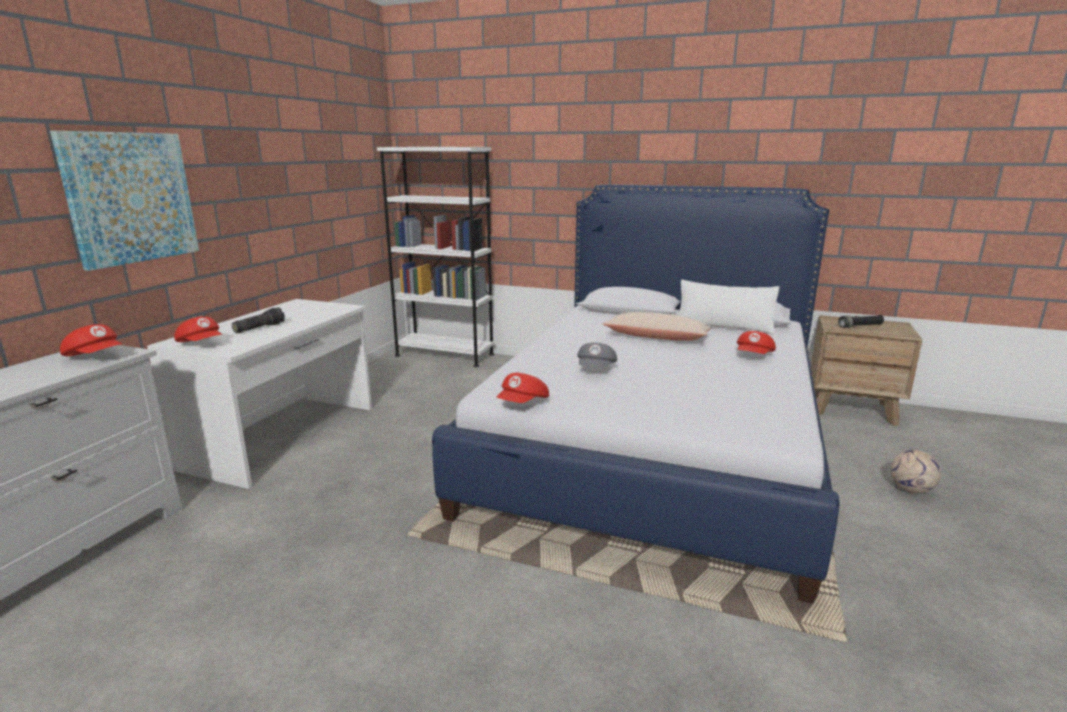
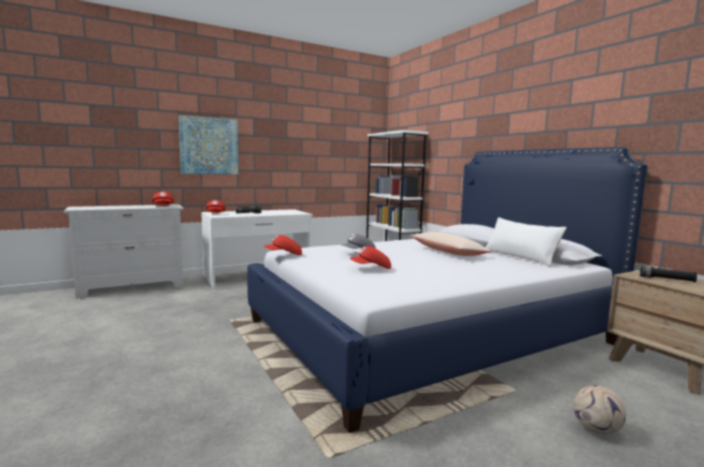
camera: 40 degrees right, 10 degrees down
(754, 356) = (488, 270): red cap -> red cap (371, 269)

